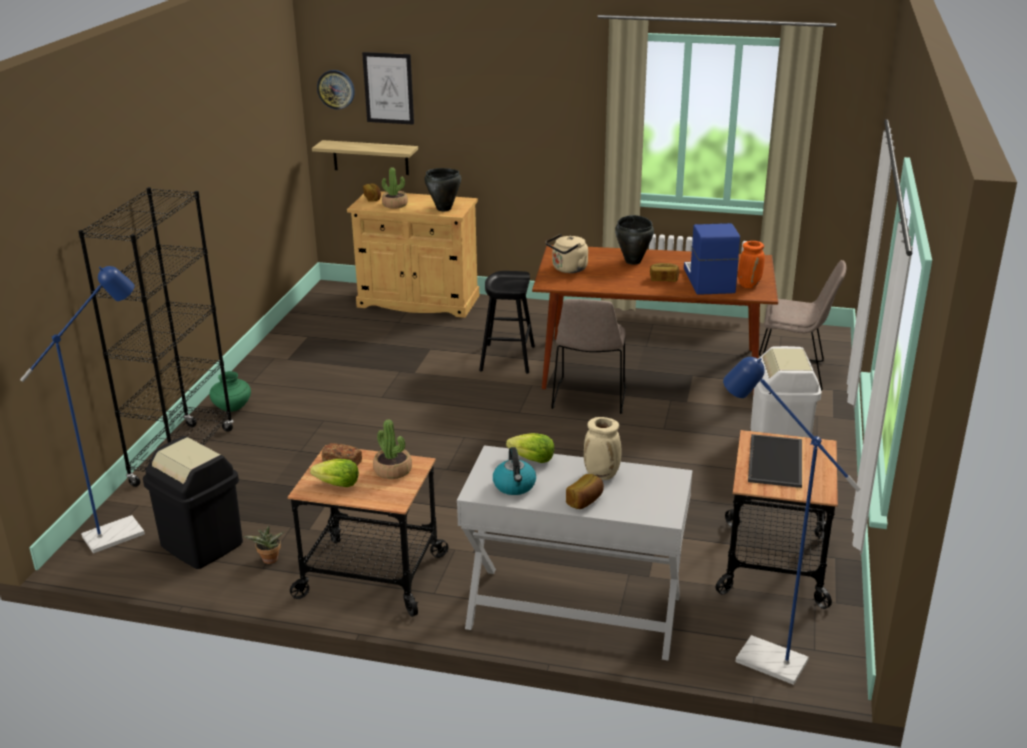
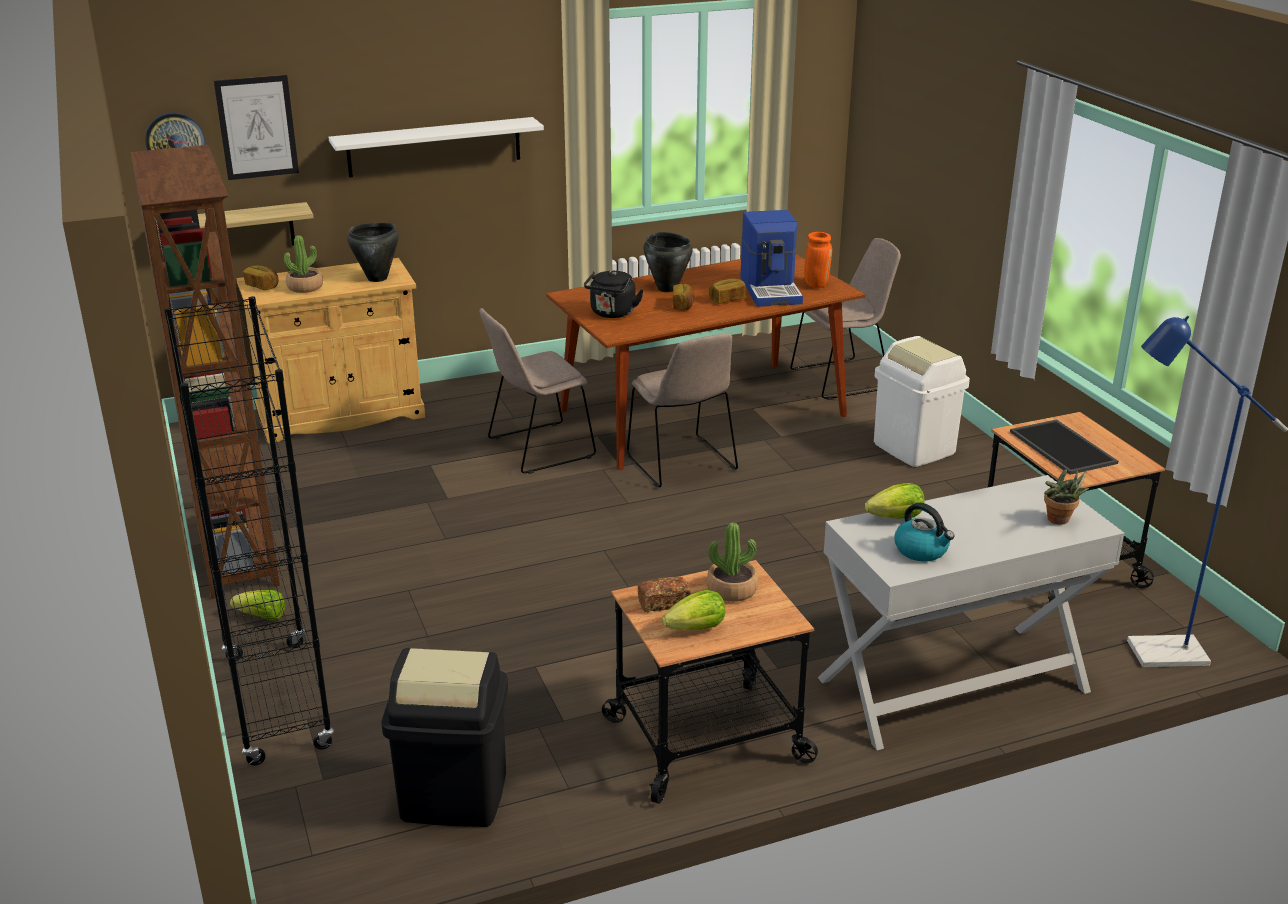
camera: 35 degrees left, 0 degrees up
(124, 531) = (322, 826): blue floor lamp -> none
(232, 408) = (262, 617): green vase -> lettuce
(265, 366) = (238, 551): none -> brown bookcase
(269, 561) = (566, 777): potted plant -> potted plant (1060, 521)
(507, 359) = (537, 449): black stool -> beige chair
(510, 121) = (434, 147): none -> white shelf
(568, 269) = (612, 314): beige kettle -> black kettle
(585, 501) = (1007, 539): bread -> bread (683, 306)
(602, 475) = (982, 508): beige vase -> none
(708, 281) = (771, 290): coffee machine -> coffee machine turned 150 degrees counterclockwise

